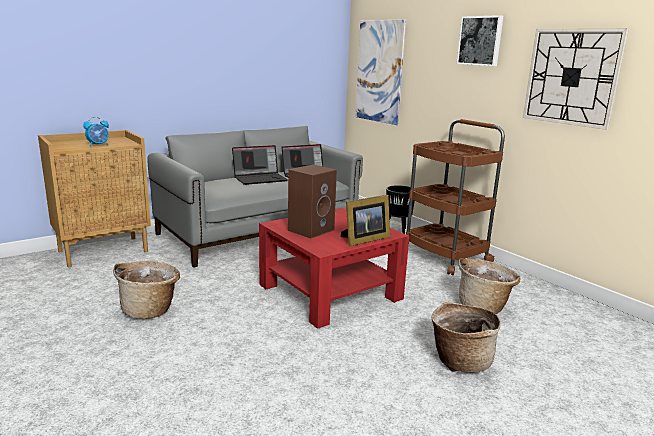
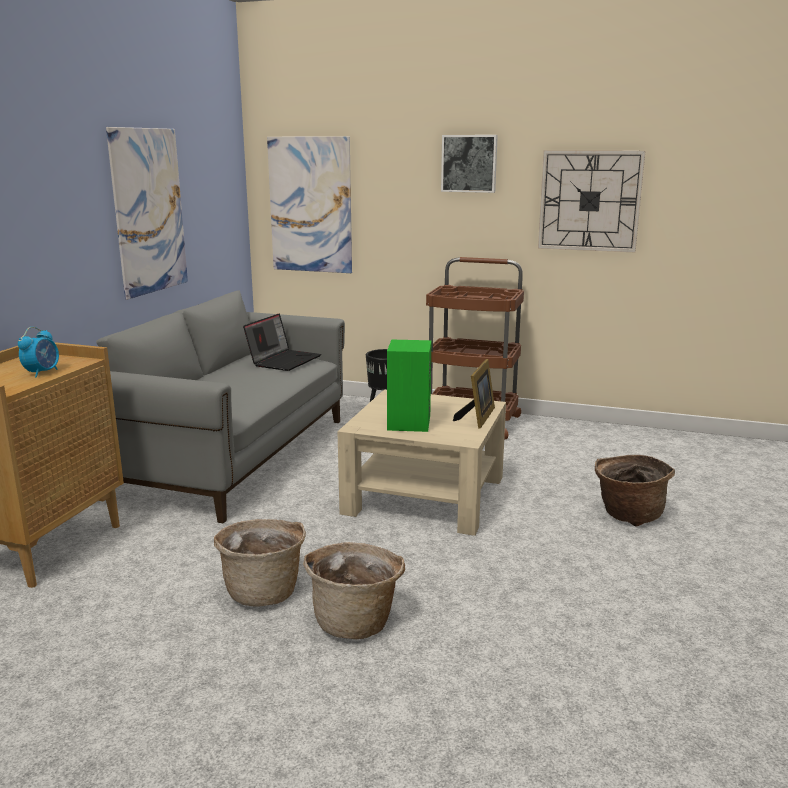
camera: 35 degrees left, 0 degrees up
(243, 64) = (149, 211): none -> picture
(260, 178) = (232, 376): laptop -> none
(311, 229) = (408, 422): brown speaker -> green speaker
(330, 292) = (425, 495): red coffee table -> beige coffee table
(483, 306) = (574, 460): basket -> basket (356, 620)

